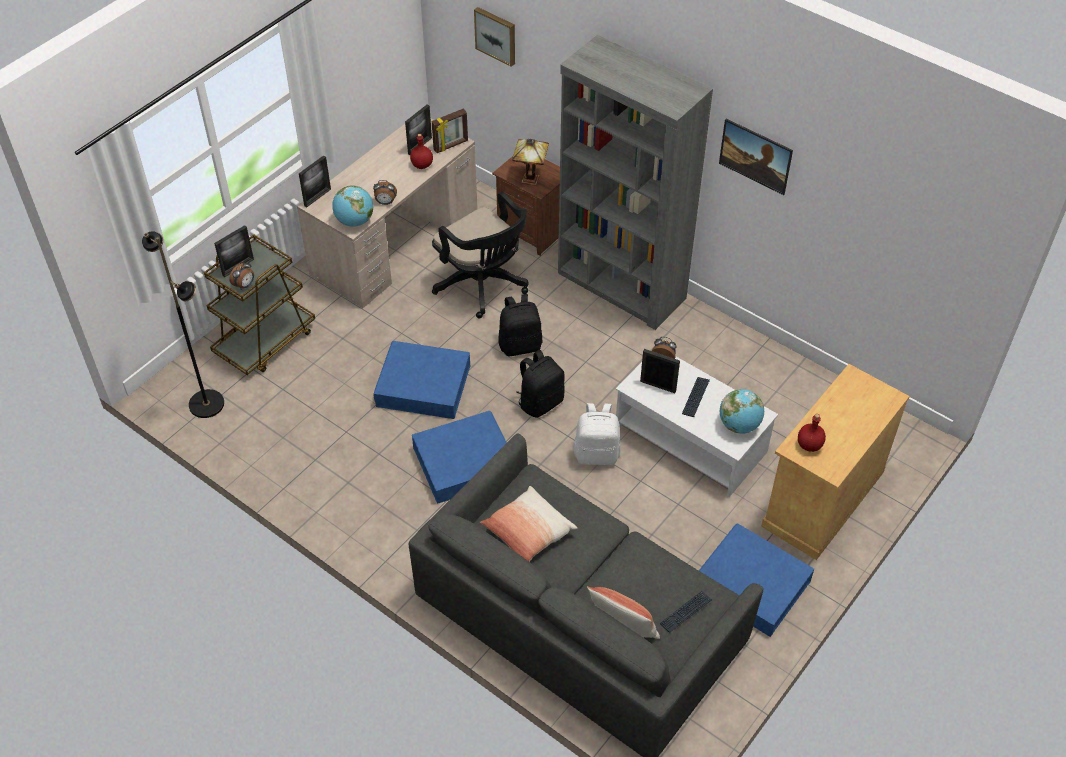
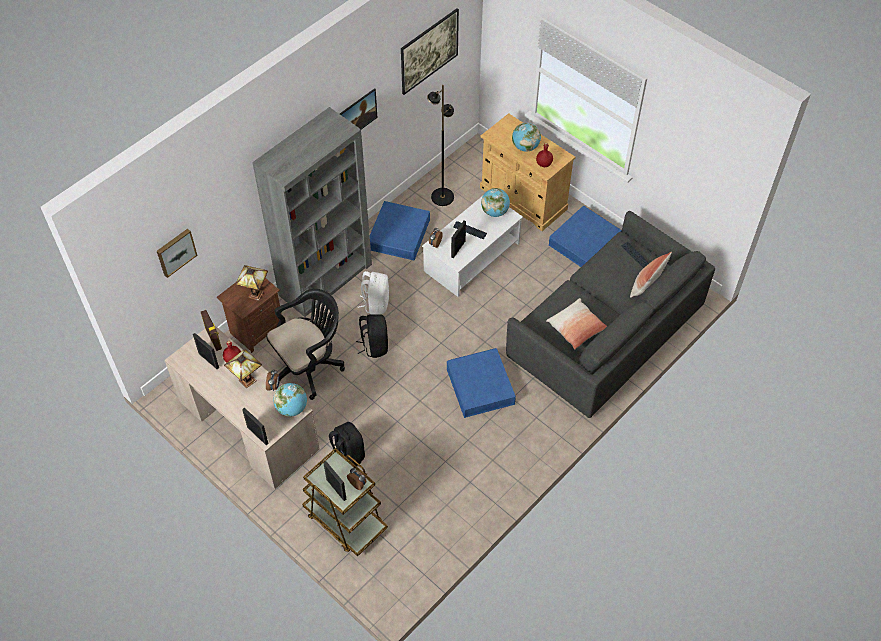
camera: 85 degrees left, 5 degrees up
(207, 403) = (407, 561): black floor lamp -> black floor lamp (442, 197)
(391, 180) = (247, 381): none -> table lamp
(423, 386) = (406, 409): blue storage box -> blue storage box (399, 234)
(540, 402) = (430, 337): black backpack -> black backpack (347, 455)
(597, 454) = (479, 309): white backpack -> white backpack (376, 303)
(839, 420) = (525, 147): none -> globe
(891, 221) = (429, 62): none -> picture

